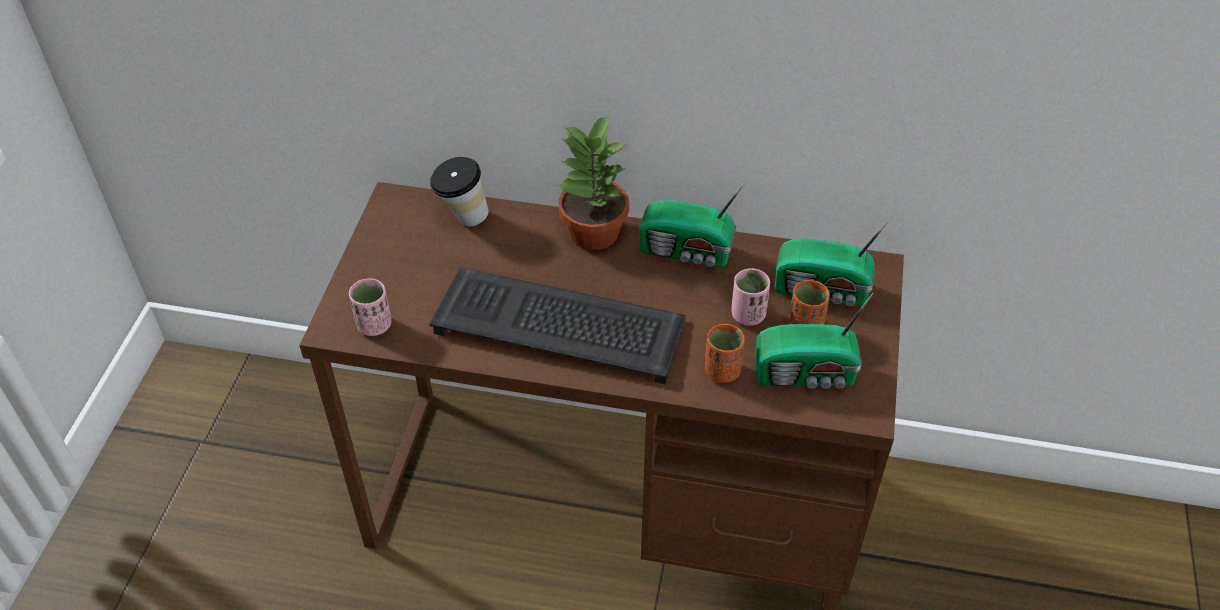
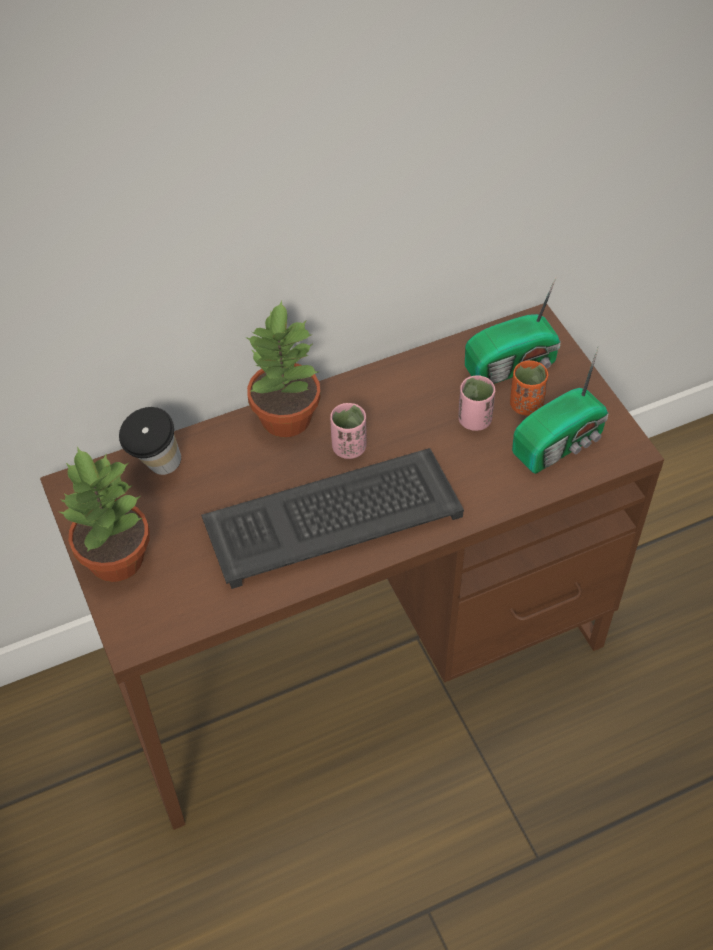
camera: 35 degrees left, 5 degrees up
(374, 267) = (116, 560): none -> potted plant
(374, 325) = (168, 613): pink cup -> pink cup (349, 447)
(688, 251) = (379, 391): radio -> none
(722, 371) = (496, 479): orange cup -> none

